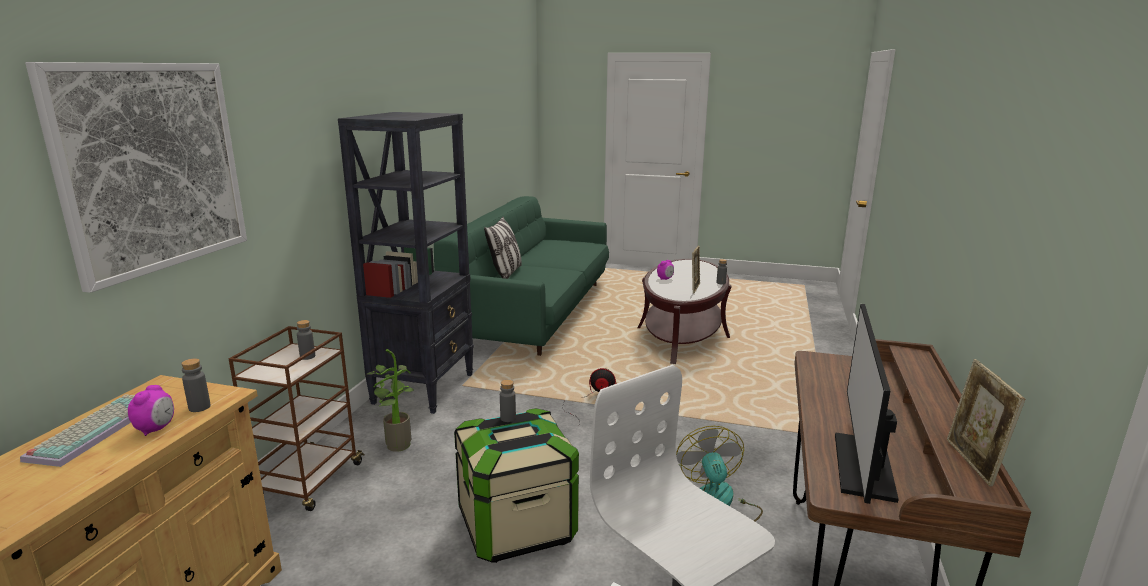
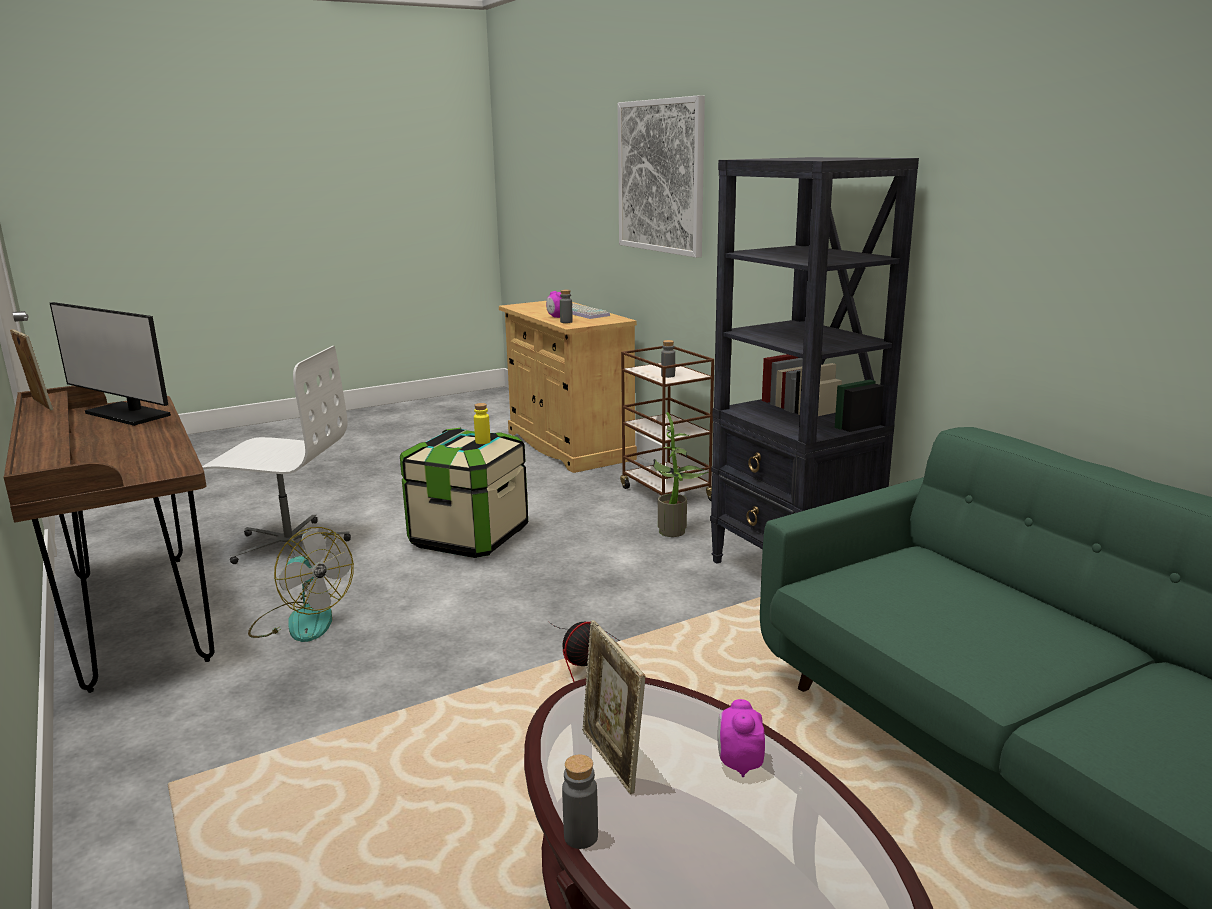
camera: 135 degrees right, 0 degrees up
(506, 274) = (1015, 596): pillow -> none
(508, 418) = (482, 442): grey bottle -> yellow bottle
(863, 466) = (127, 414): monitor -> monitor turned 150 degrees clockwise

